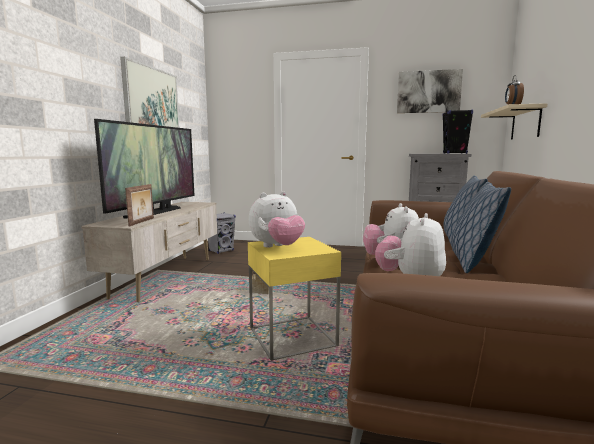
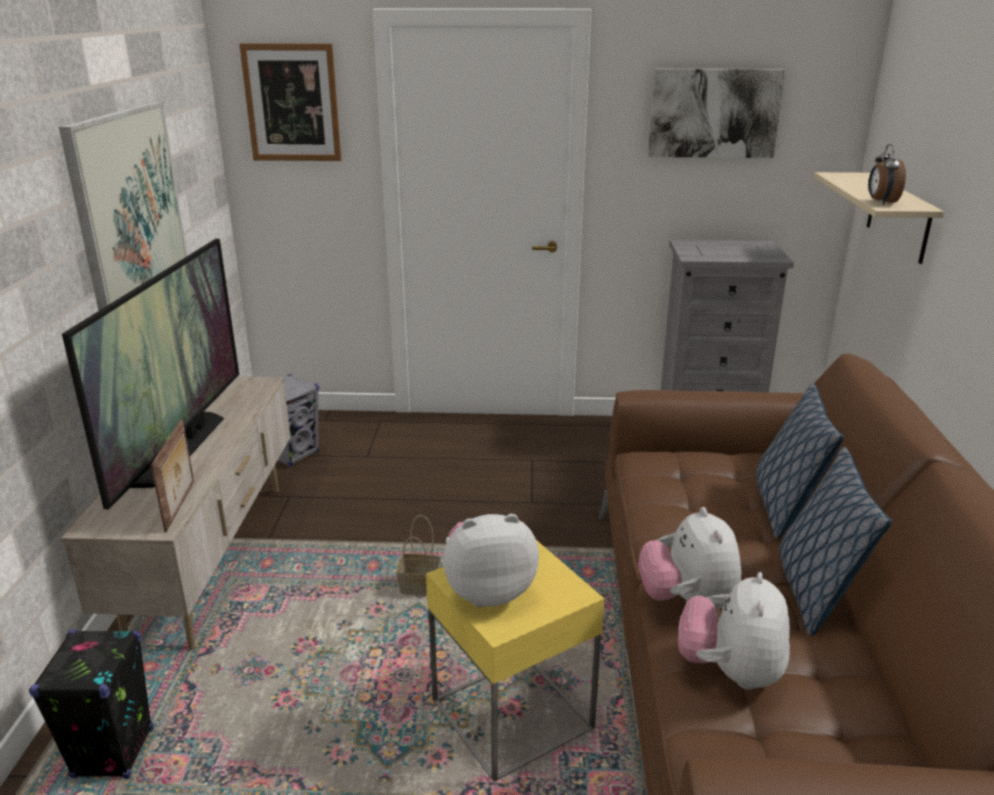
camera: 10 degrees left, 15 degrees up
(237, 95) = (292, 103): none -> picture
(277, 247) = (488, 591): plush toy -> plush toy turned 150 degrees counterclockwise
(454, 153) = (761, 253): black speaker -> black speaker (113, 754)

